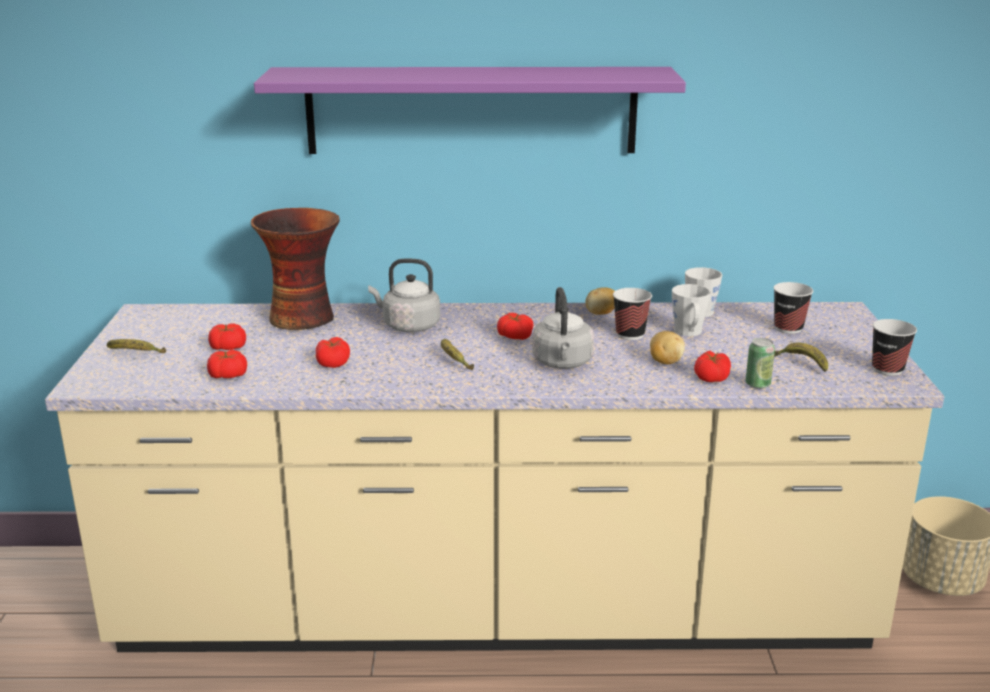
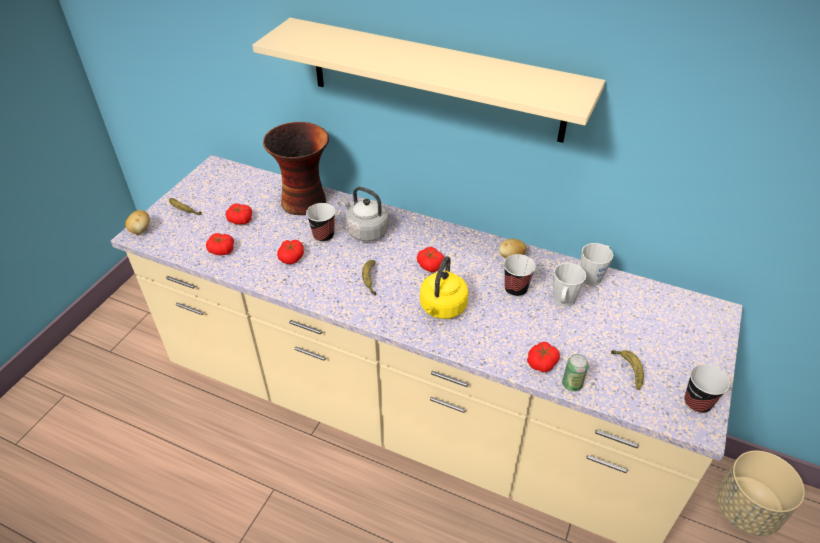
camera: 25 degrees right, 20 degrees up
(471, 110) = (434, 80): purple shelf -> beige shelf
(562, 363) = (442, 308): grey kettle -> yellow kettle
(664, 362) = (518, 331): potato -> potato (141, 230)
(788, 328) = (649, 321): cup -> cup (323, 236)

